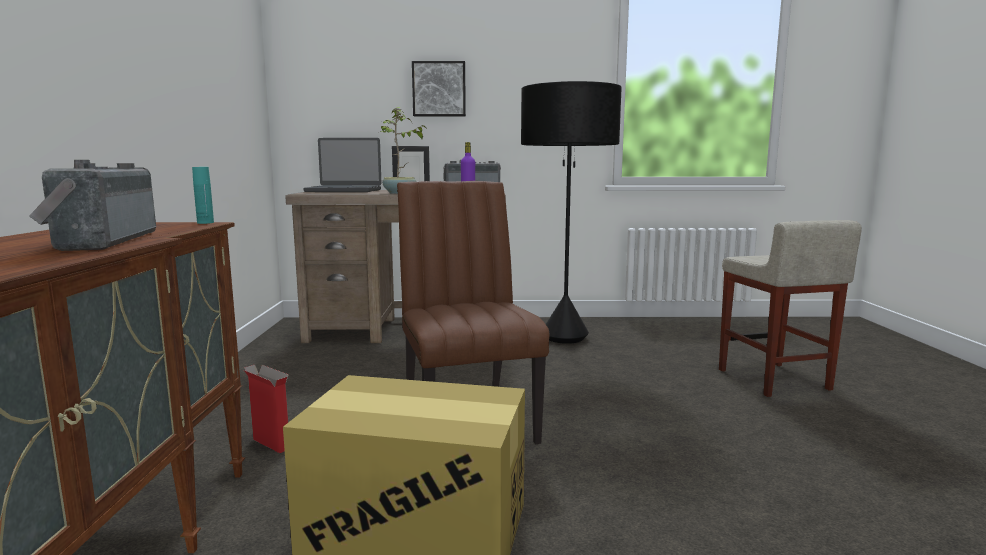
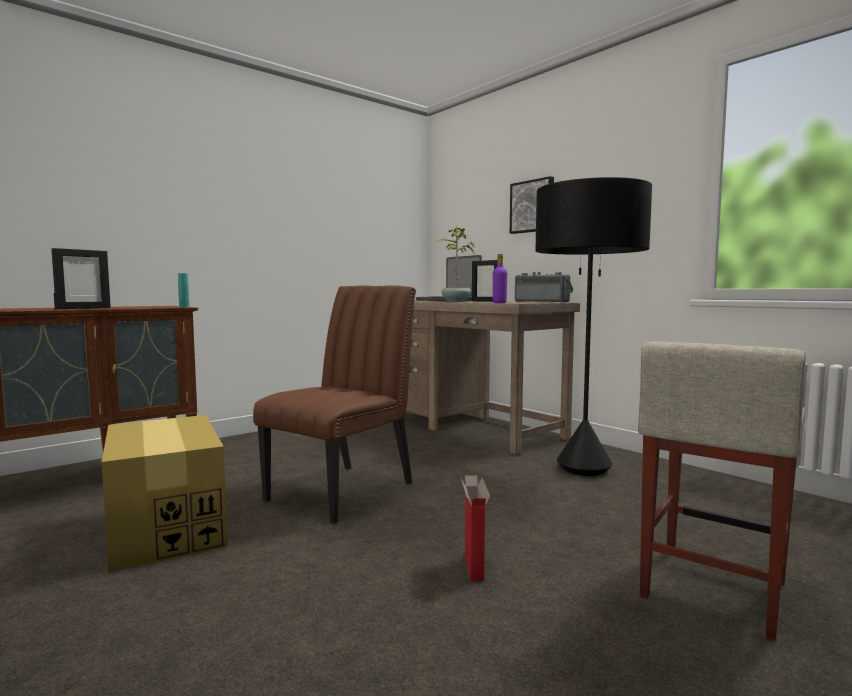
camera: 50 degrees right, 5 degrees down
(101, 241) = (83, 308): radio -> picture frame
(270, 443) = (239, 463): cardboard box -> cardboard box (473, 566)

